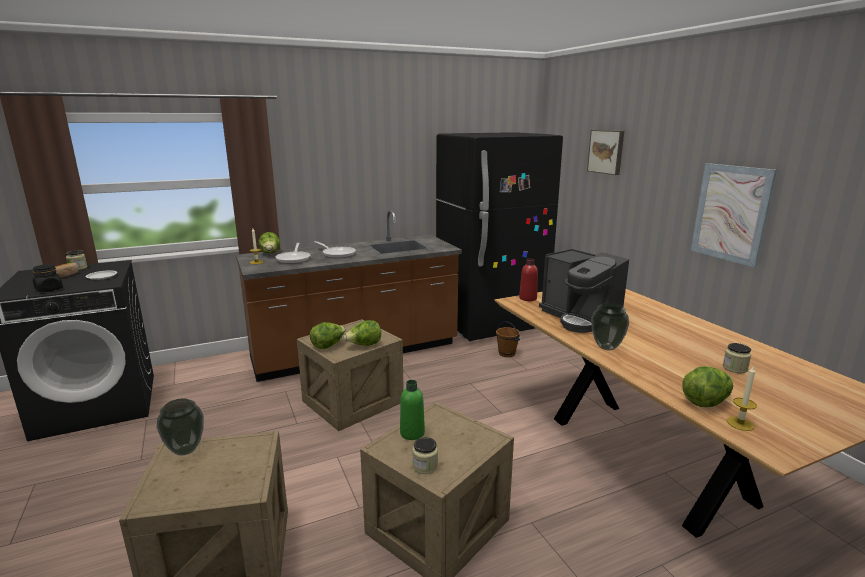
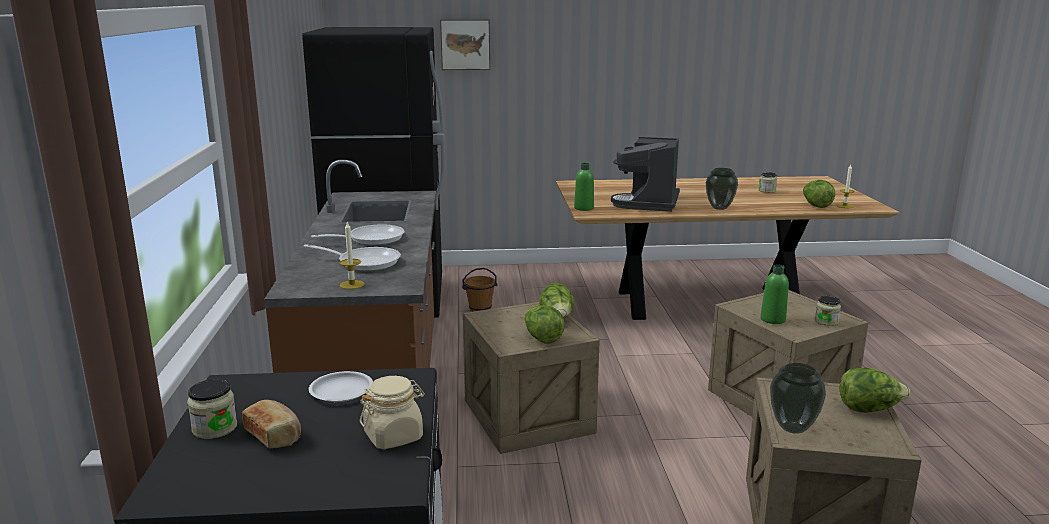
camera: 70 degrees left, 0 degrees up
(49, 289) = (394, 436): black jar -> beige jar
(270, 254) = (304, 275): lettuce -> lettuce (869, 409)
(528, 298) = (584, 208): red bottle -> green bottle
(579, 317) = (649, 203): coffee machine -> coffee machine turned 120 degrees clockwise
(731, 213) = (630, 88): picture -> none

